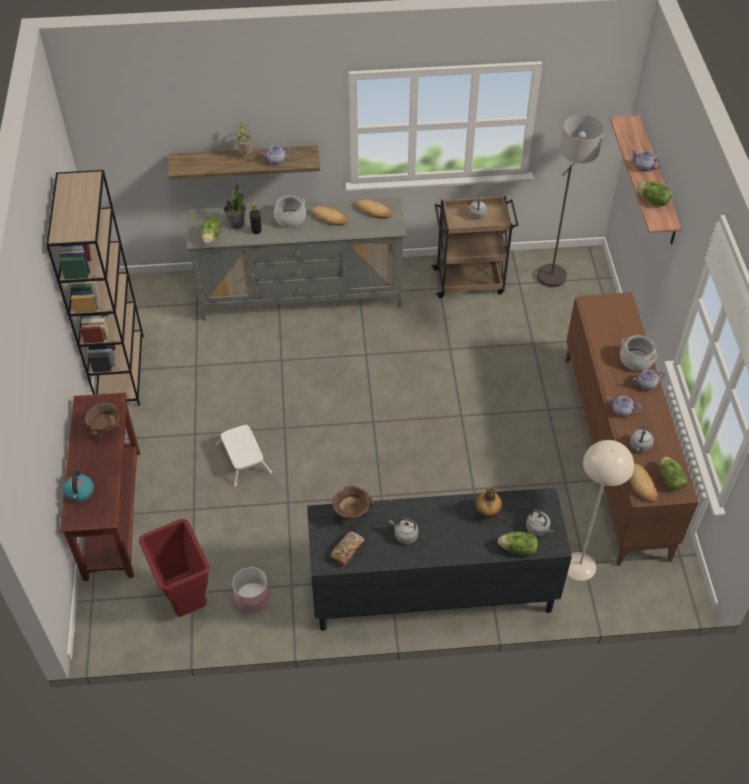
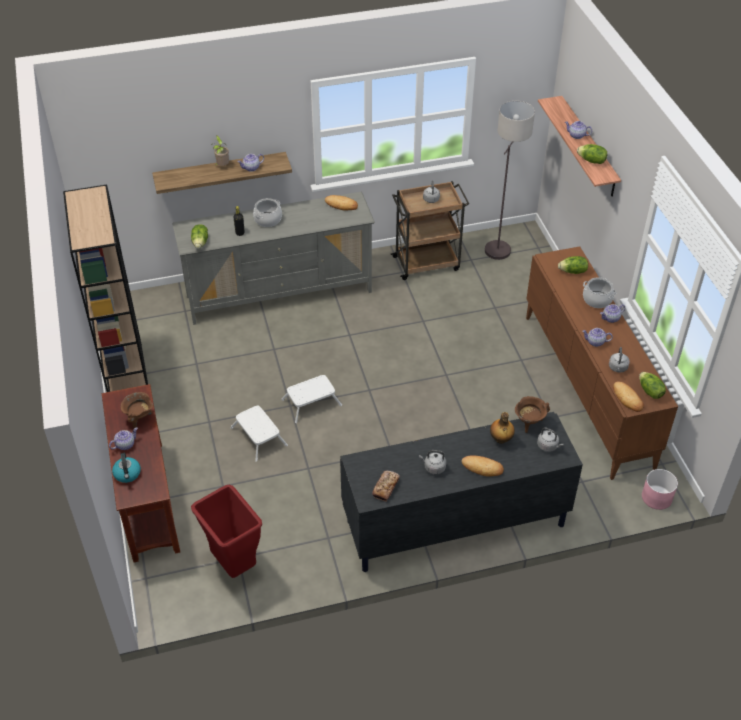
camera: 10 degrees left, 5 degrees down
(85, 458) = (125, 444): none -> teapot
(236, 223) = (220, 229): potted plant -> none
(252, 597) = (294, 553): pink planter -> pink planter (657, 497)
(308, 427) = (311, 402): none -> white step ladder
(329, 218) = (303, 215): bread -> bread (482, 468)
(352, 515) = (382, 457): brown cooking pot -> brown cooking pot (529, 423)
(518, 549) = (535, 465): lettuce -> lettuce (573, 271)
(579, 566) = (579, 485): beige floor lamp -> none

